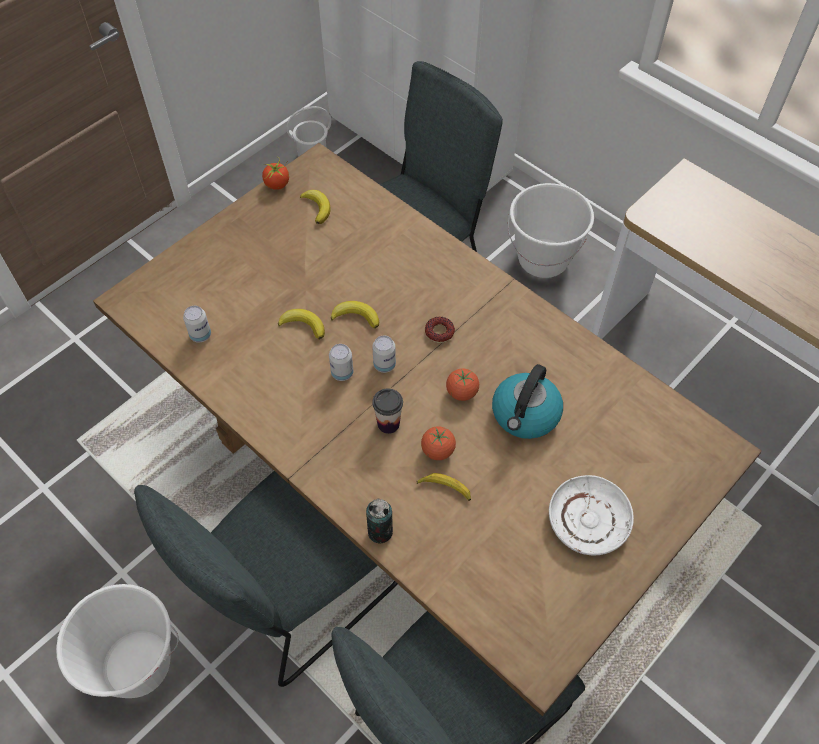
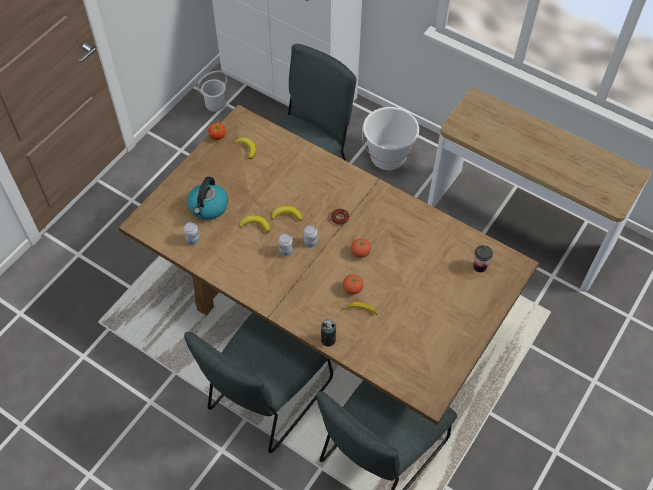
camera: 10 degrees left, 0 degrees up
(137, 665) = (174, 455): white bucket -> none
(388, 424) = (320, 277): cup -> cup (479, 266)
(525, 415) = (400, 261): kettle -> kettle (208, 207)
(588, 520) = (446, 316): white plate -> none

